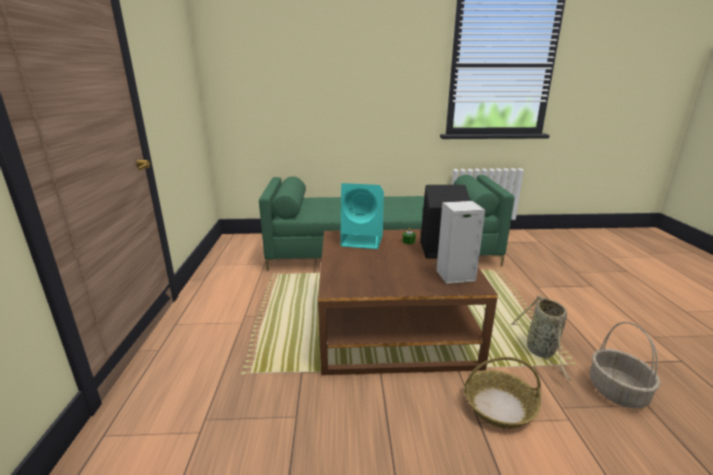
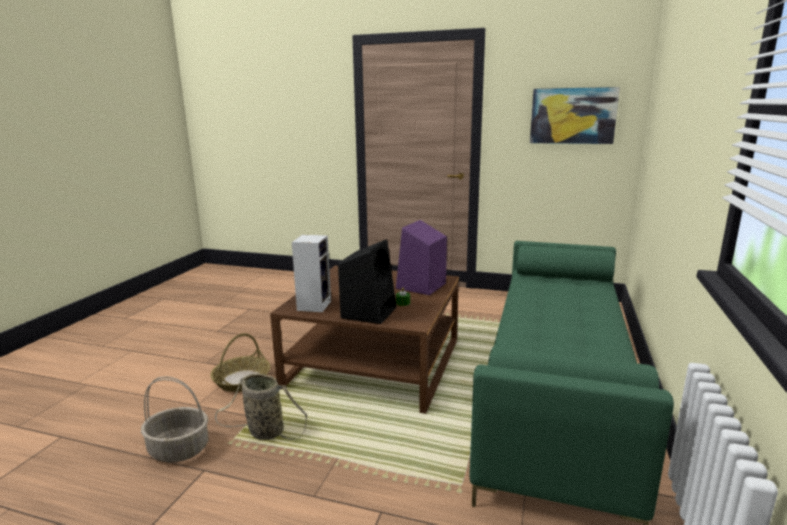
camera: 110 degrees right, 5 degrees down
(178, 76) = (572, 116): none -> picture
(363, 240) = (421, 286): turquoise speaker -> purple speaker

